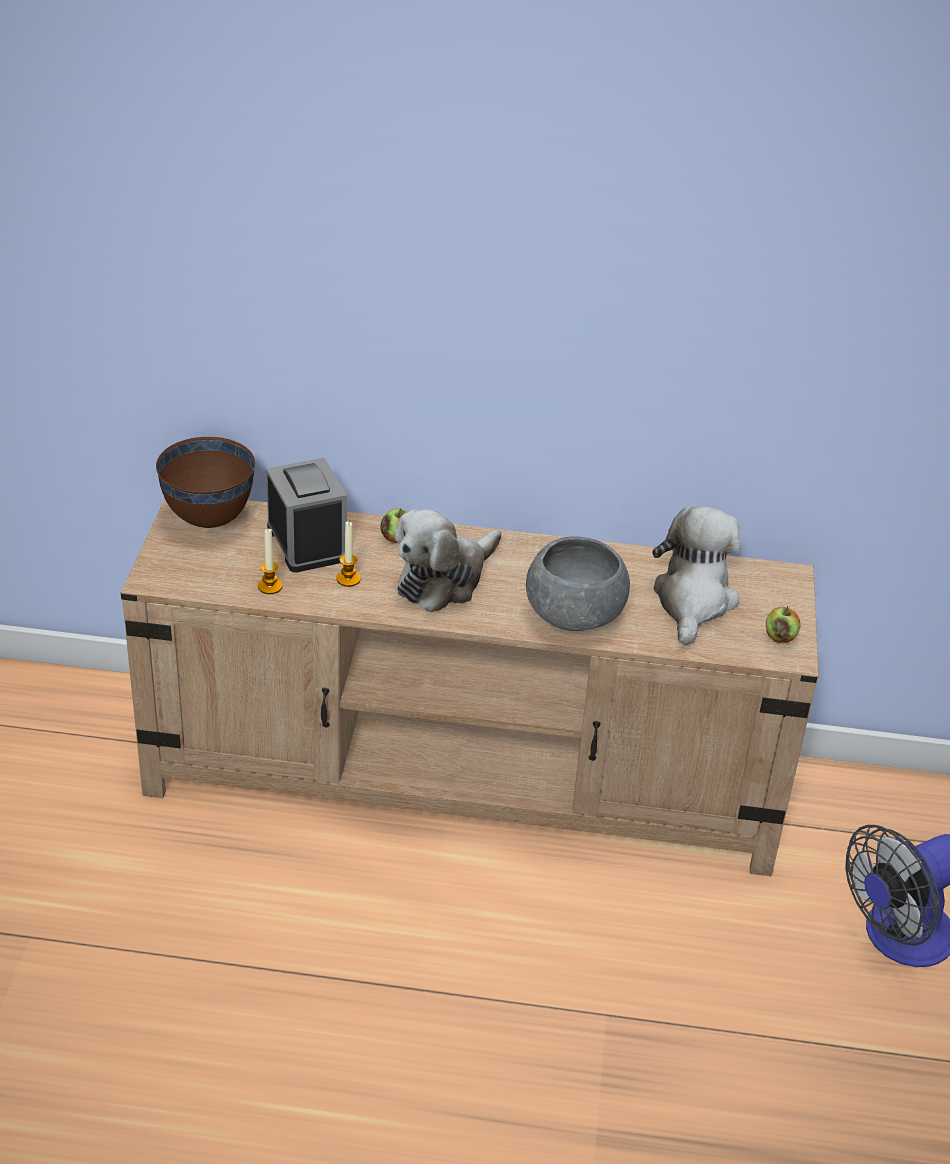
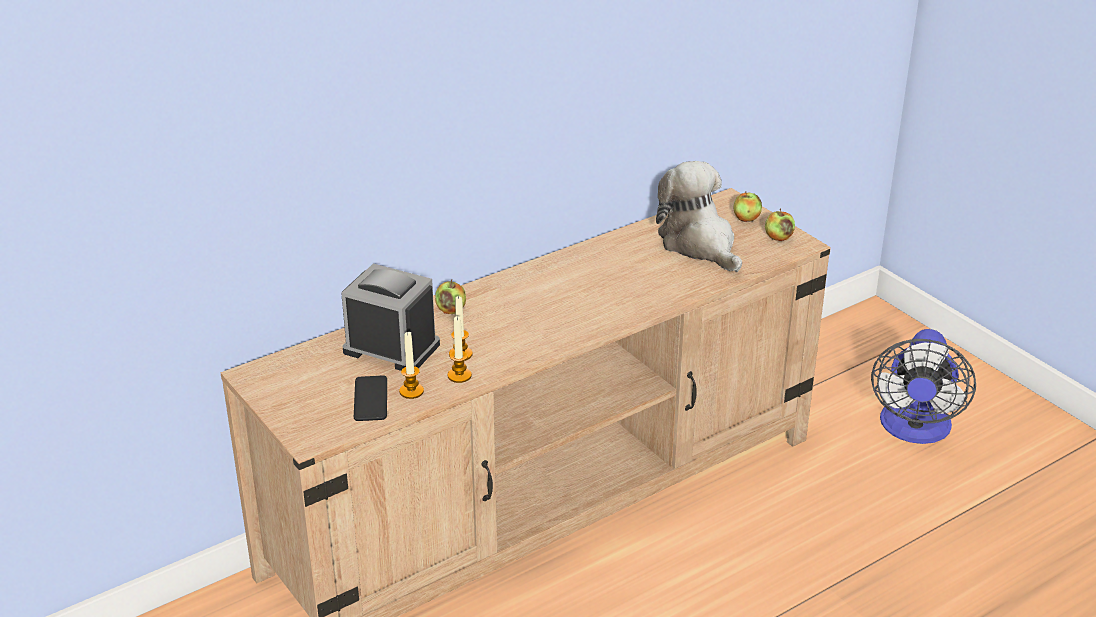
camera: 40 degrees left, 5 degrees down
(208, 518) = (287, 373): brown bowl -> none
(233, 574) = (370, 399): none -> phone
(322, 596) = (459, 375): none -> candle
(444, 579) = (527, 317): plush toy -> none
(575, 615) = (644, 292): grey bowl -> none
(778, 602) = (746, 218): none -> apple

